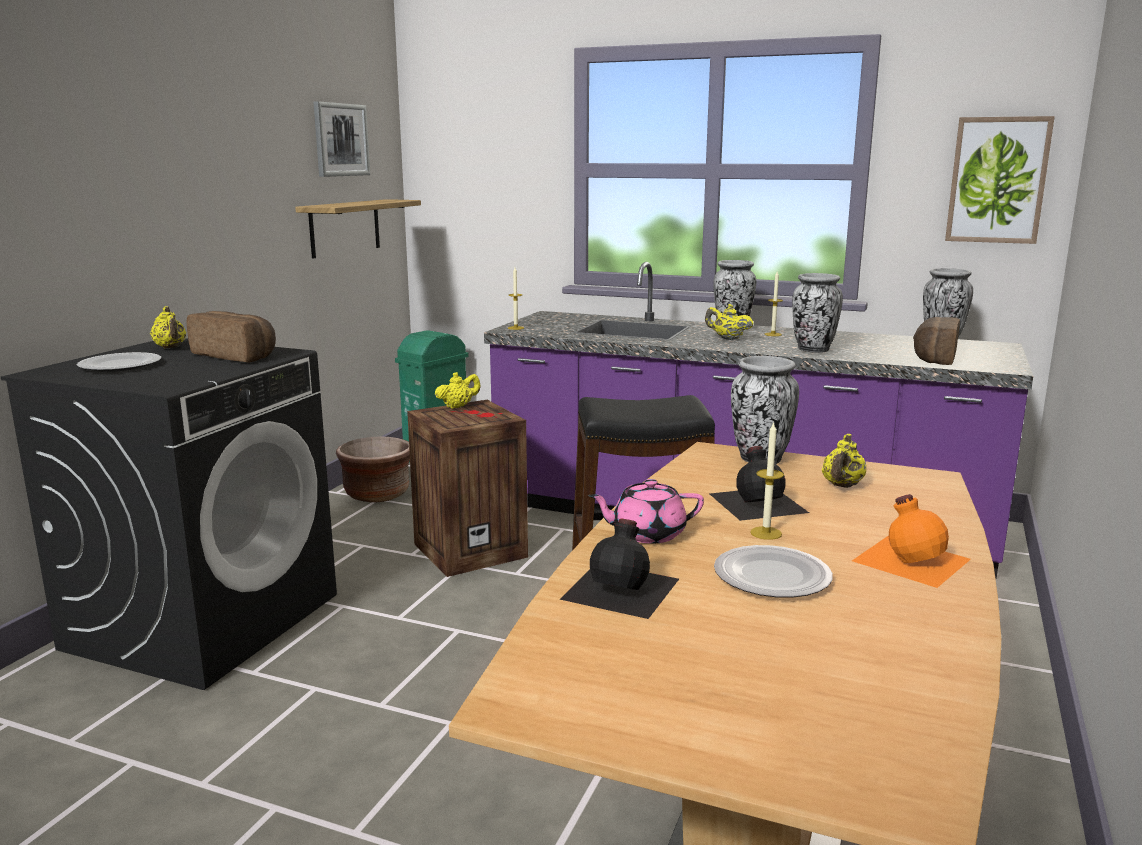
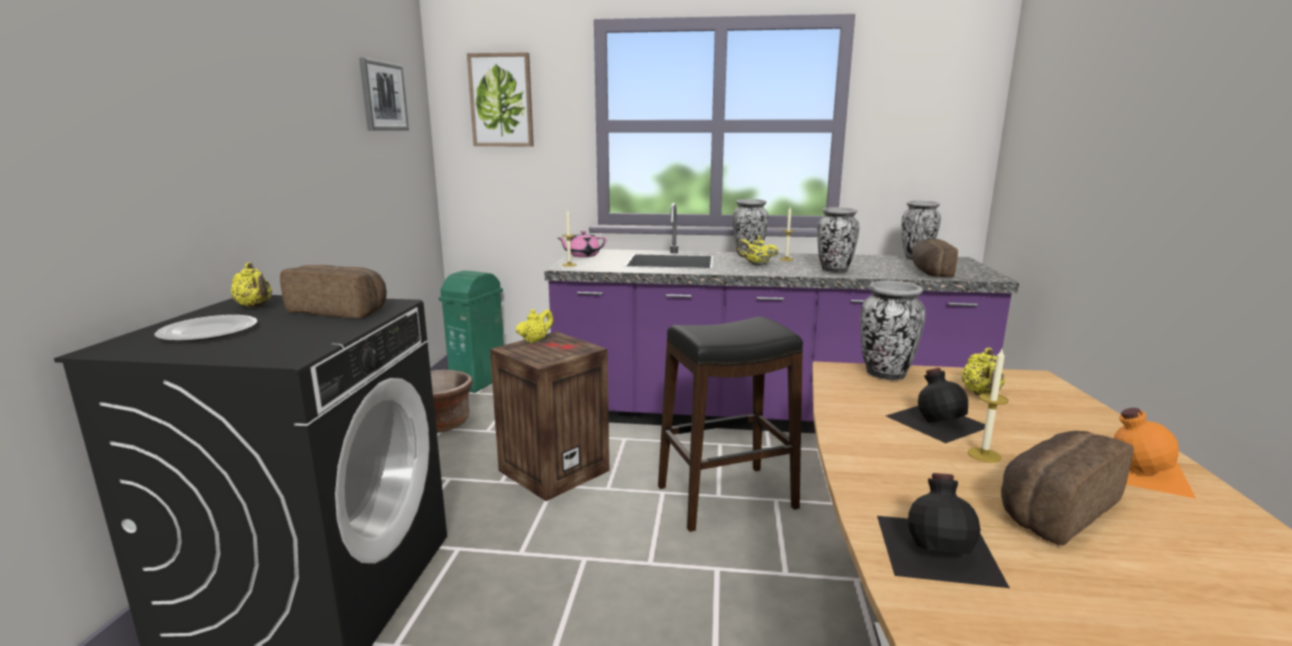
camera: 15 degrees left, 0 degrees up
(345, 227) = (391, 179): shelf -> none
(647, 534) = (884, 471): pink teapot -> pink teapot (583, 255)
(773, 576) = (1053, 508): plate -> bread
(997, 180) = (944, 131): picture -> picture (501, 100)

